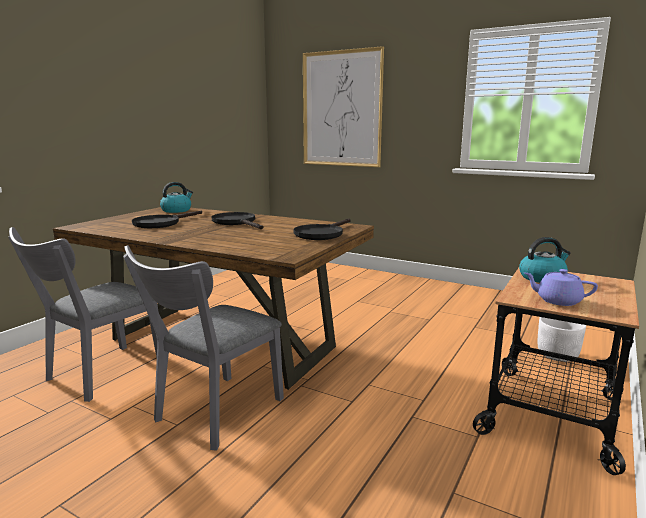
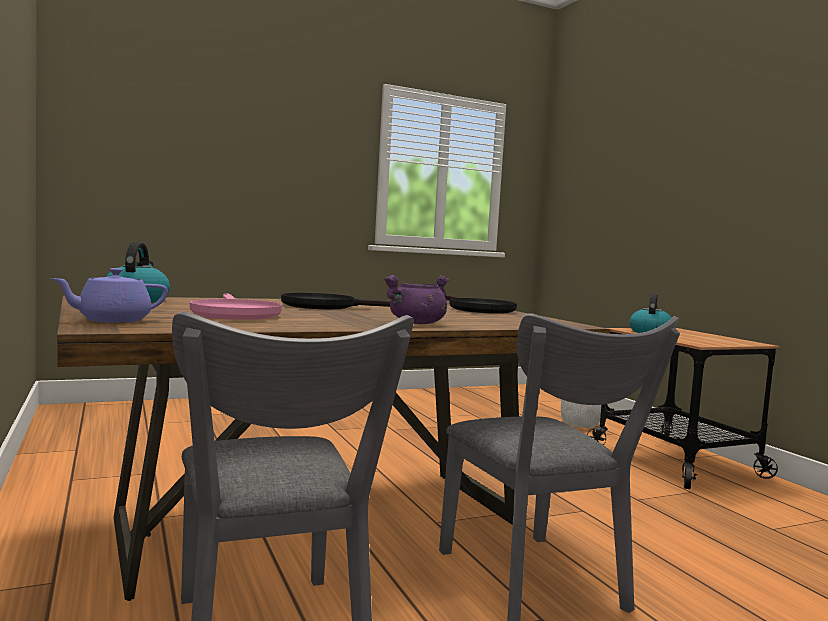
camera: 55 degrees left, 10 degrees down
(161, 223) = (234, 313): black frying pan -> pink frying pan
(198, 240) = (417, 323): none -> purple cooking pot
(341, 109) = (203, 153): picture -> none
(557, 301) = (713, 341): purple teapot -> purple teapot (112, 320)

